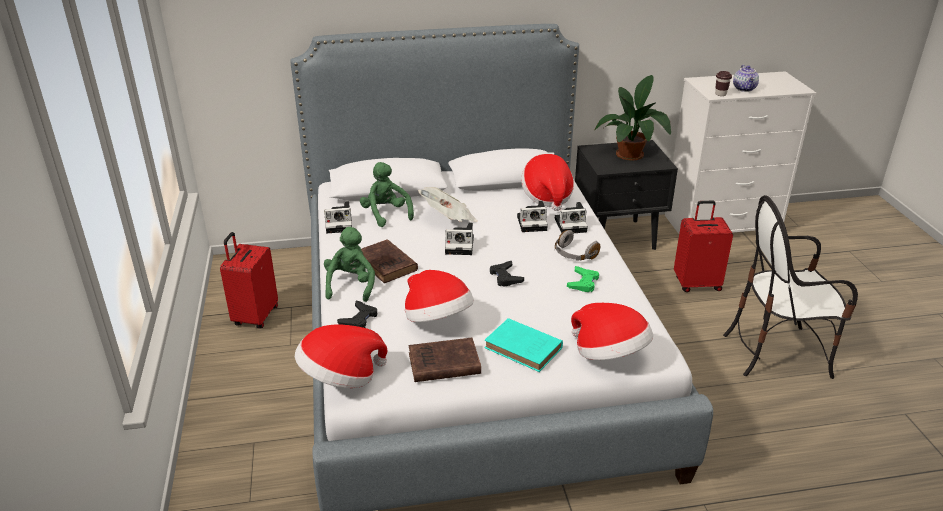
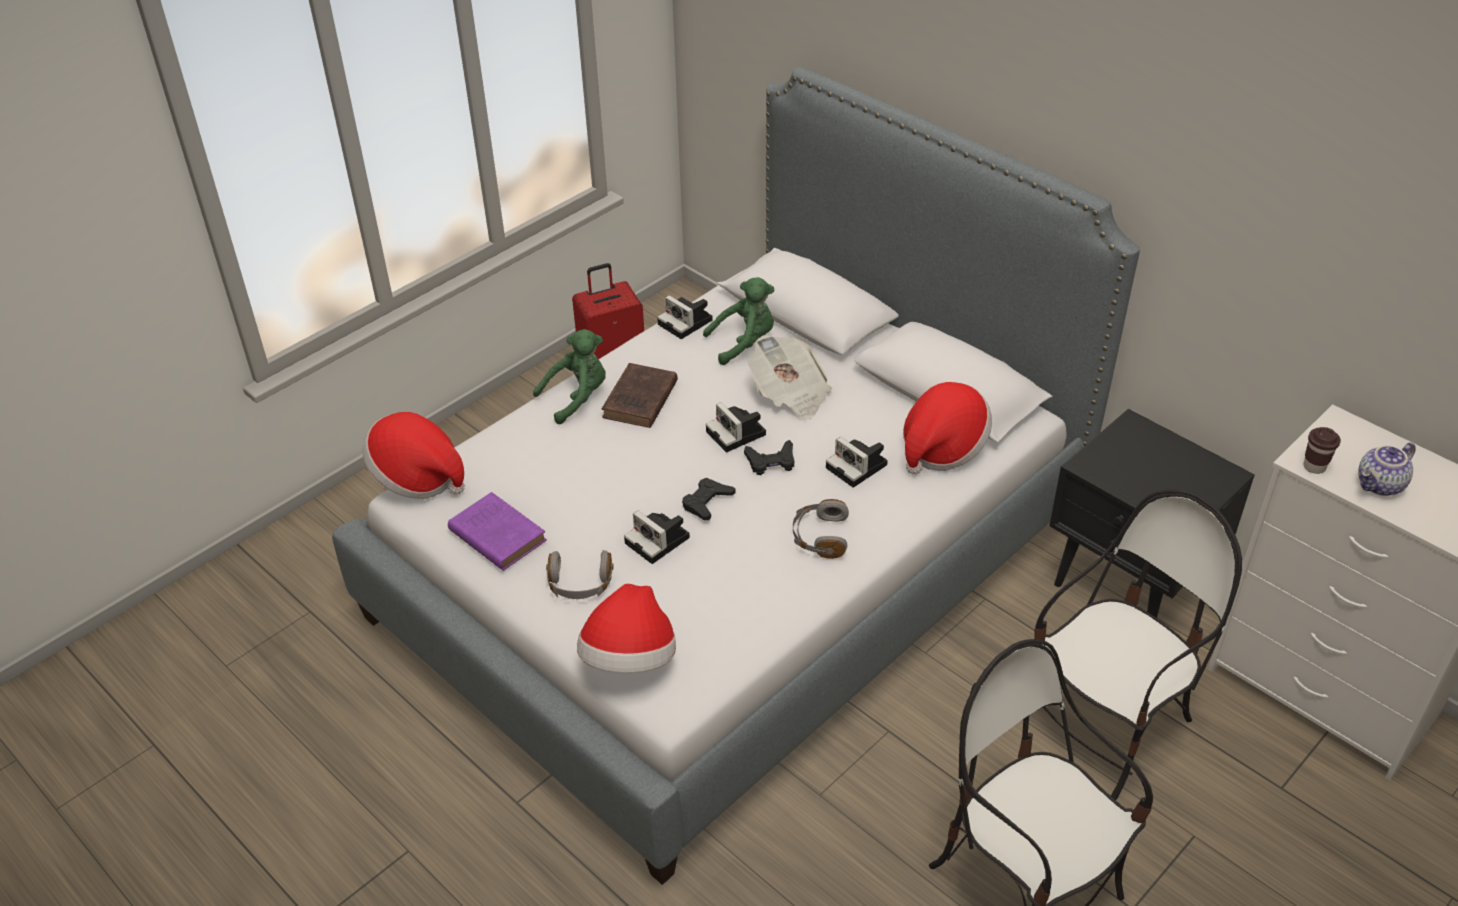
camera: 55 degrees right, 10 degrees up
(359, 319) = (522, 436): black game controller -> black game controller (771, 462)
(386, 214) = (744, 343): green plush toy -> green plush toy turned 45 degrees clockwise
(437, 320) = (568, 492): hat -> none
(442, 364) = (496, 534): brown book -> purple book
(525, 349) = (580, 584): turquoise book -> grey headphones
(571, 225) = (893, 502): camera -> camera (659, 541)
(583, 282) = (762, 573): green game controller -> none
(632, 154) = (1173, 473): potted plant -> none
(696, 283) = (1107, 726): red suitcase -> chair

